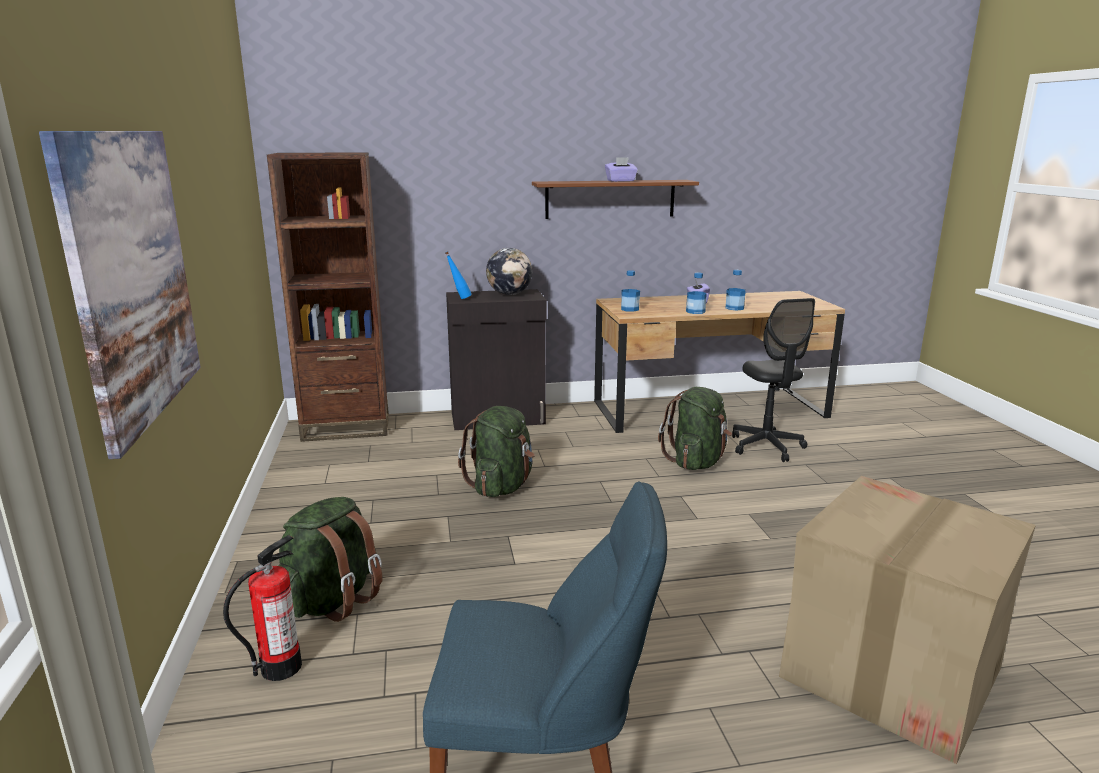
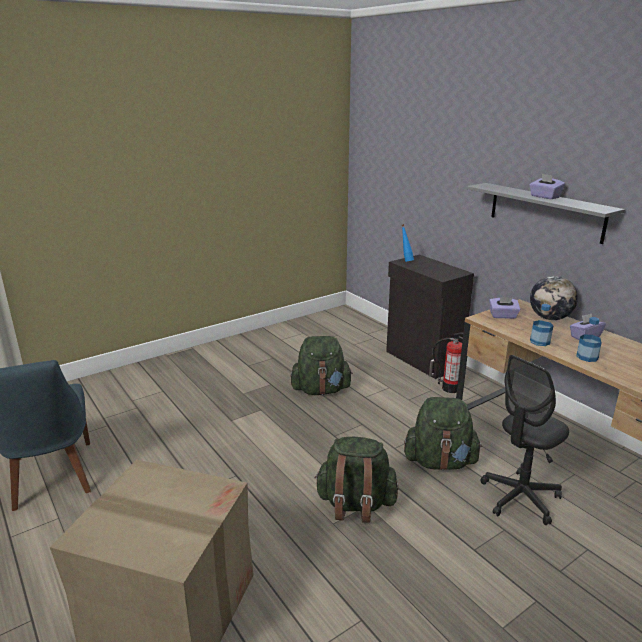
camera: 65 degrees right, 5 degrees up
(132, 277) = (106, 200): picture -> none
(280, 667) = (117, 387): fire extinguisher -> fire extinguisher (450, 388)
(331, 600) = (171, 381): green backpack -> green backpack (355, 504)
(346, 428) = (352, 321): brown bookcase -> none
(509, 294) = (441, 269): globe -> globe (549, 318)
(610, 199) = (545, 212): brown shelf -> grey shelf
(630, 309) = (503, 316): bottle -> purple tissue box

